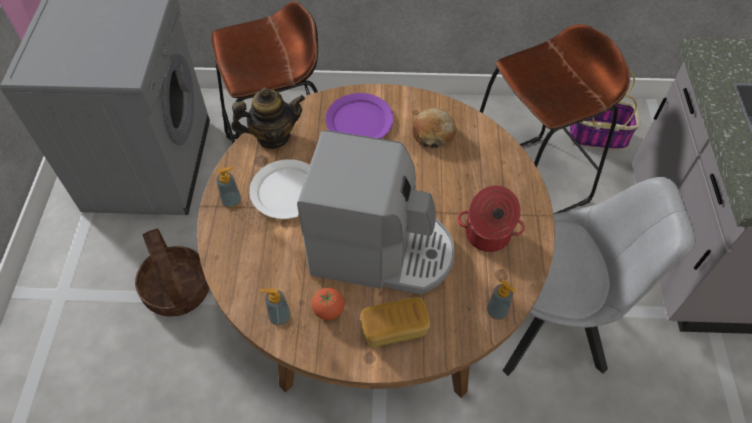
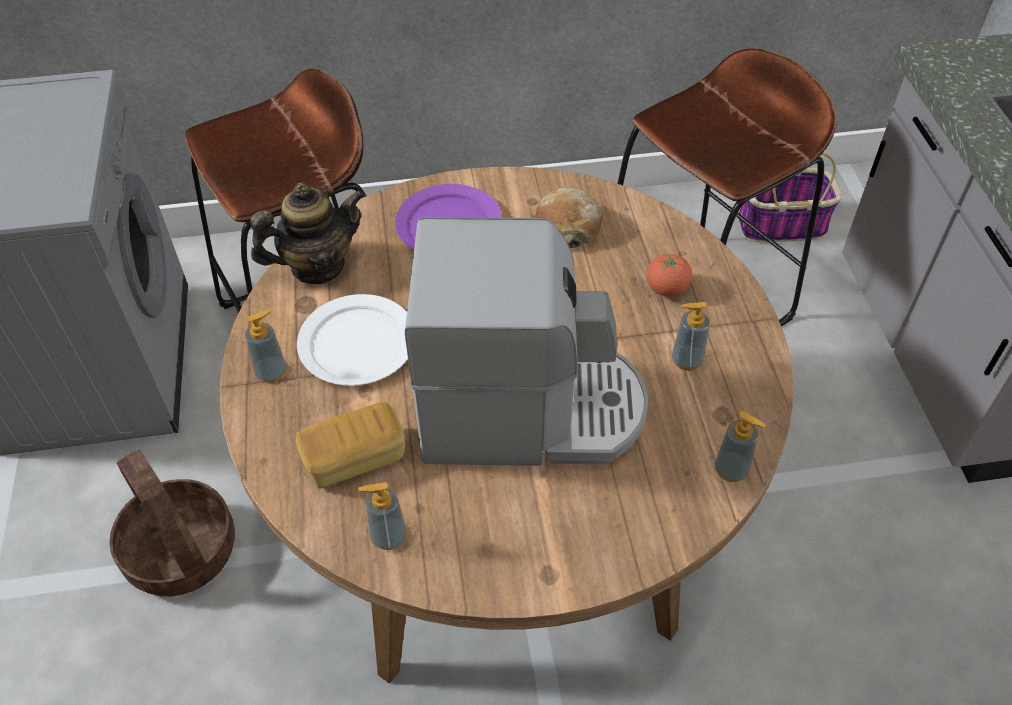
camera: 10 degrees left, 5 degrees down
(329, 310) = (466, 512): tomato -> tomato (666, 289)
(394, 329) = (578, 523): bread -> bread (354, 458)
(487, 235) = (686, 360): cooking pot -> soap dispenser
(550, 323) = (778, 503): grey chair -> none

